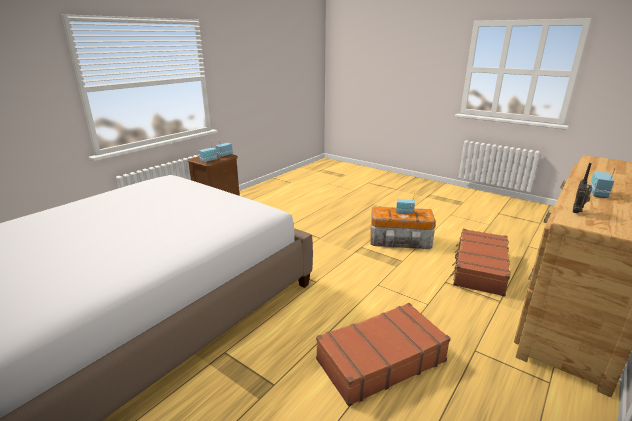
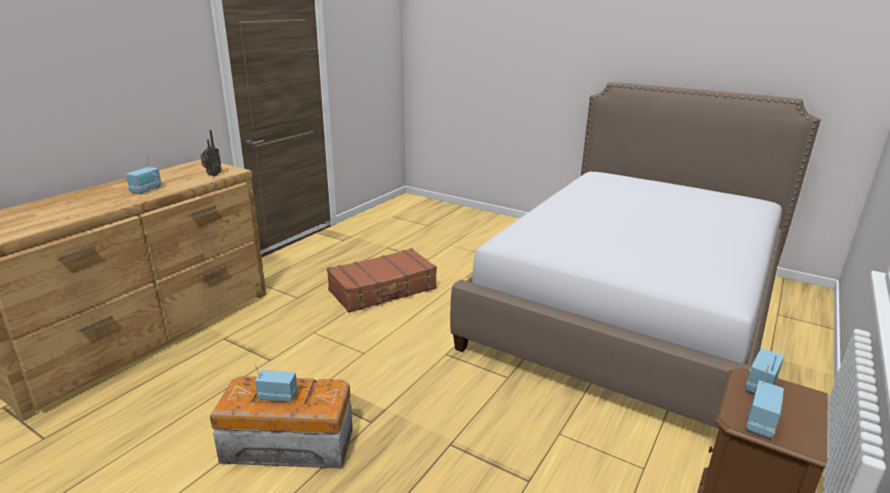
camera: 175 degrees right, 0 degrees up
(479, 268) = (199, 382): brown suitcase -> none

